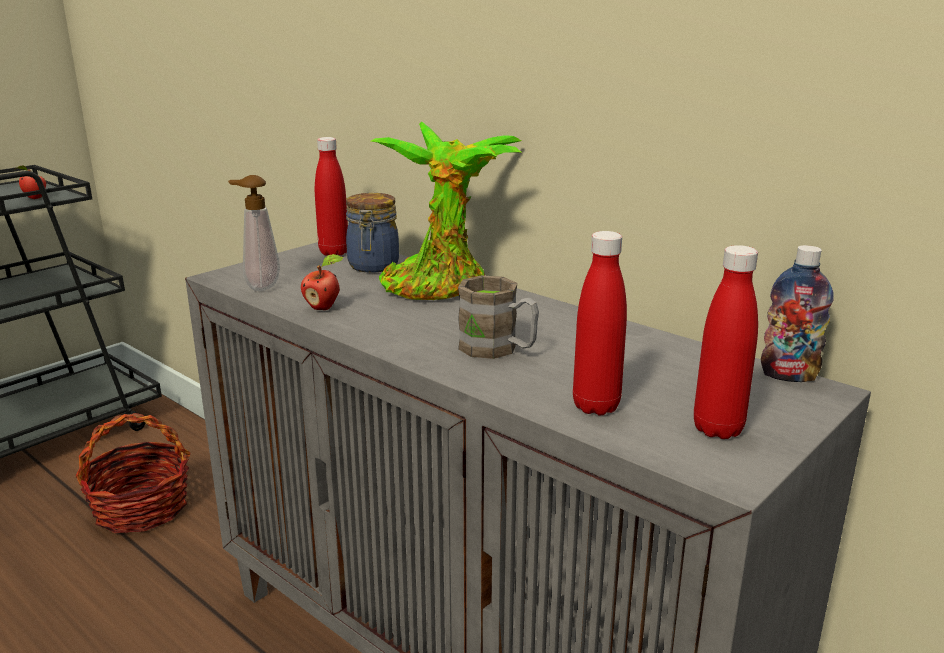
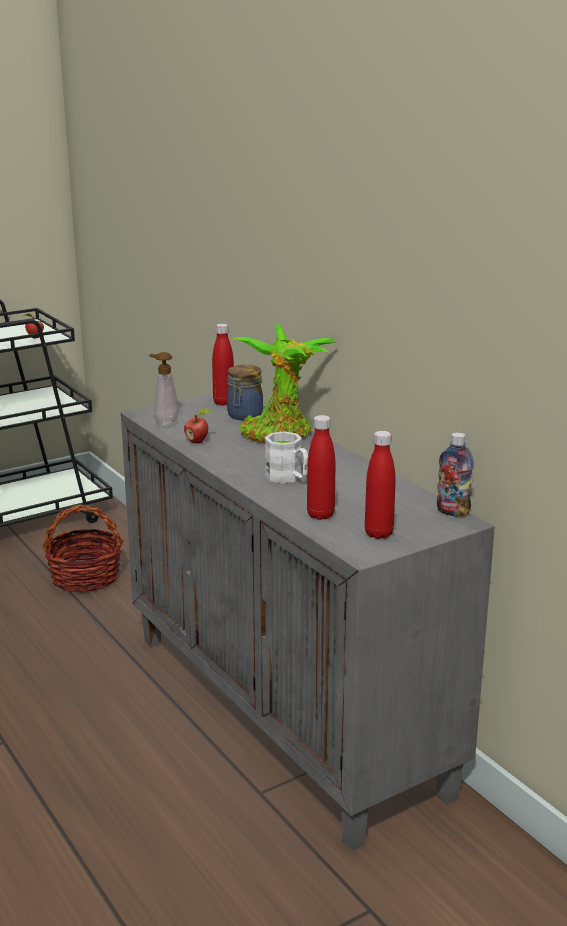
camera: 15 degrees right, 0 degrees up
(498, 349) = (288, 478): brown mug -> white mug

